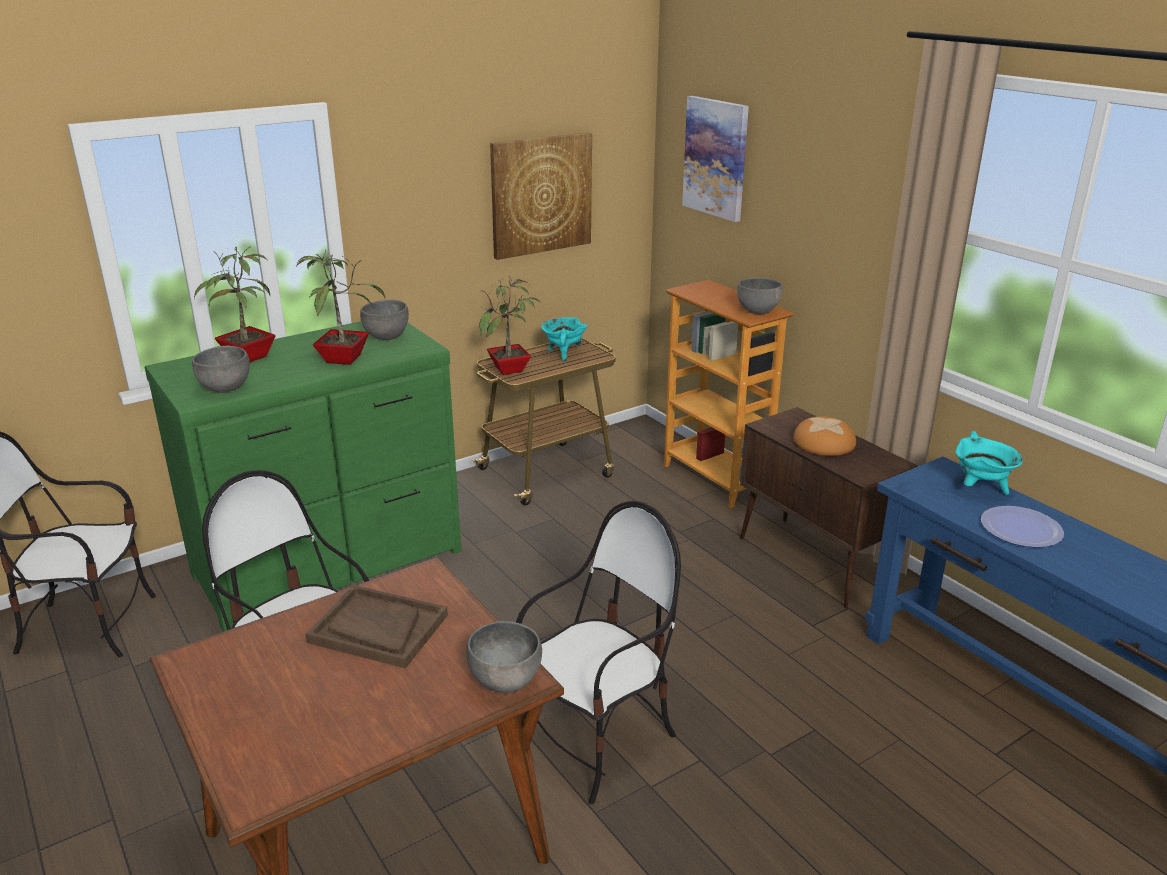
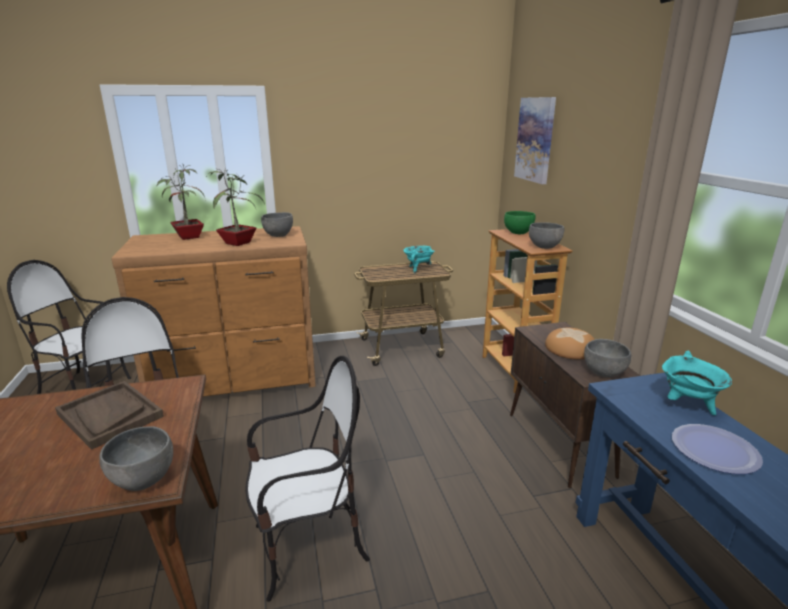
camera: 20 degrees right, 5 degrees down
(225, 388) = (153, 249): grey bowl -> grey bowl (603, 373)
(331, 564) = (235, 379): green dresser -> brown dresser
(510, 370) = (375, 274): potted plant -> none
(541, 194) = (415, 162): picture -> none
(708, 290) = (518, 233): none -> green bowl

